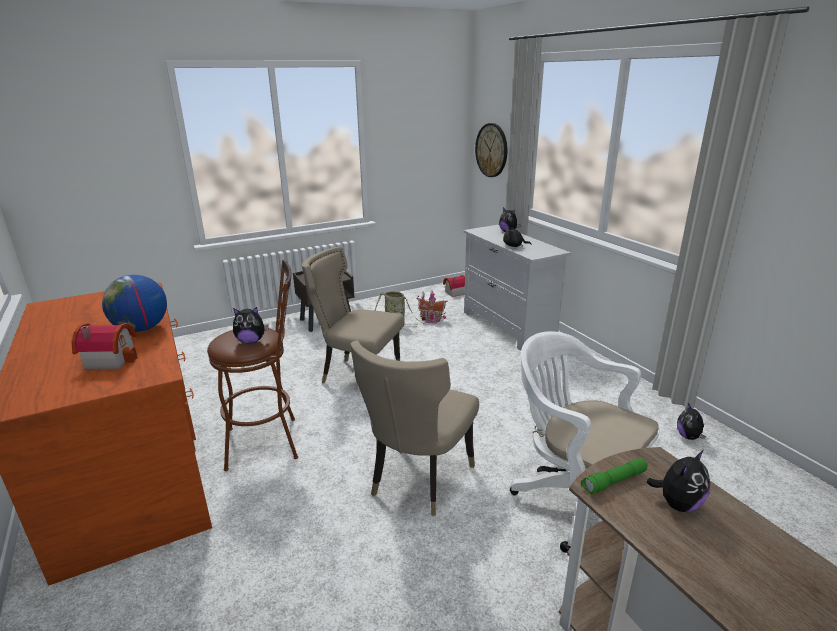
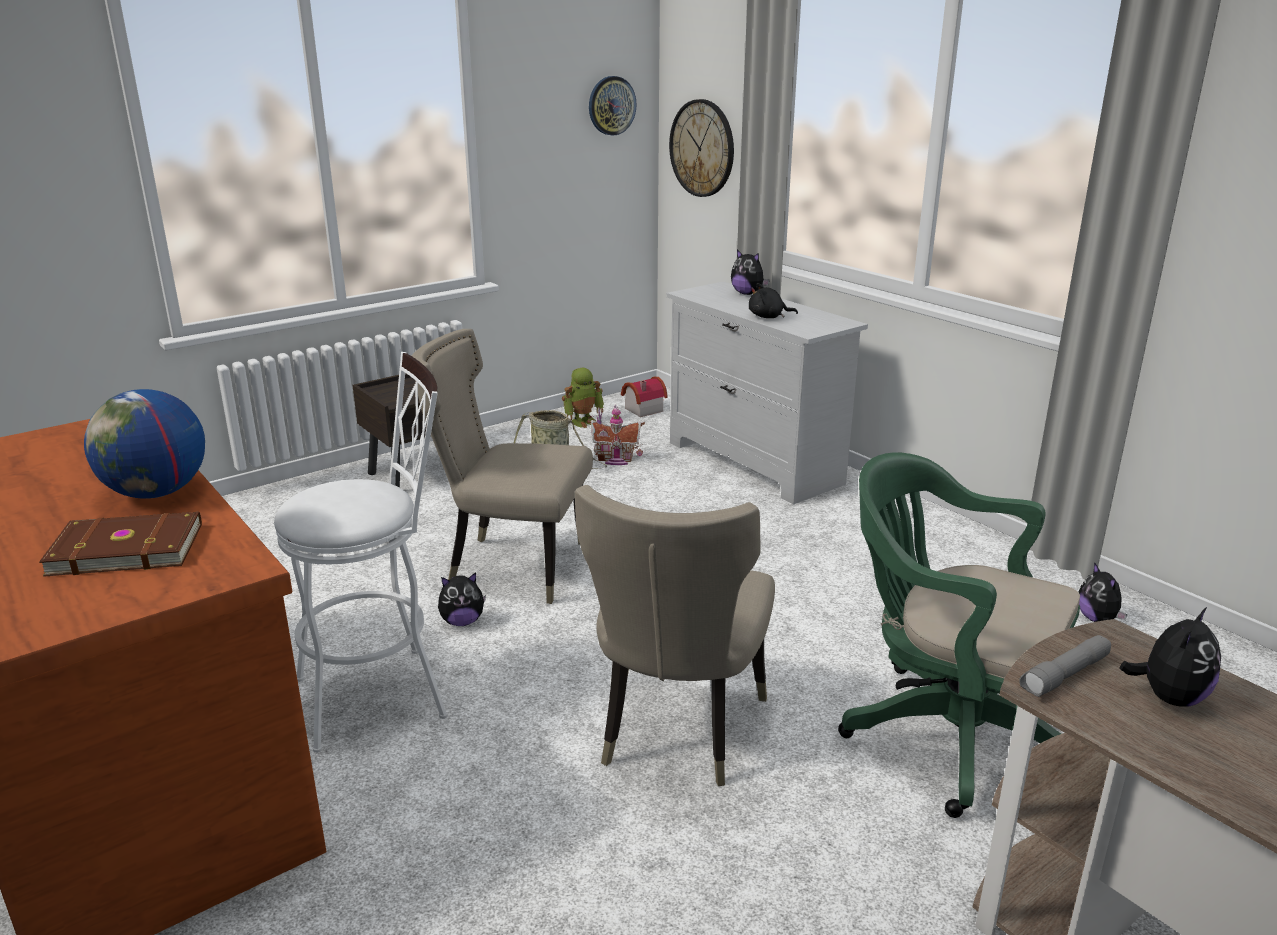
camera: 10 degrees left, 0 degrees up
(111, 358) = (126, 548): toy house -> brown book
(251, 341) = (359, 505): plush toy -> plush toy (462, 622)
(270, 442) = (385, 694): brown stool -> white stool
(420, 297) = (583, 421): none -> toy robot
(443, 126) = (611, 105): none -> wall clock
(574, 498) = (945, 732): white office chair -> green office chair
(614, 482) = (1065, 676): green flashlight -> grey flashlight

